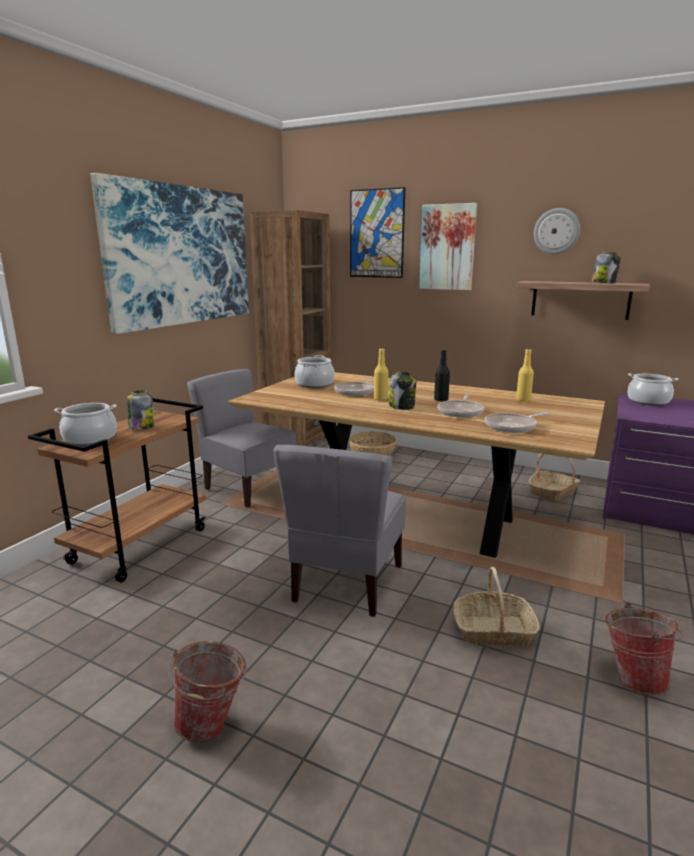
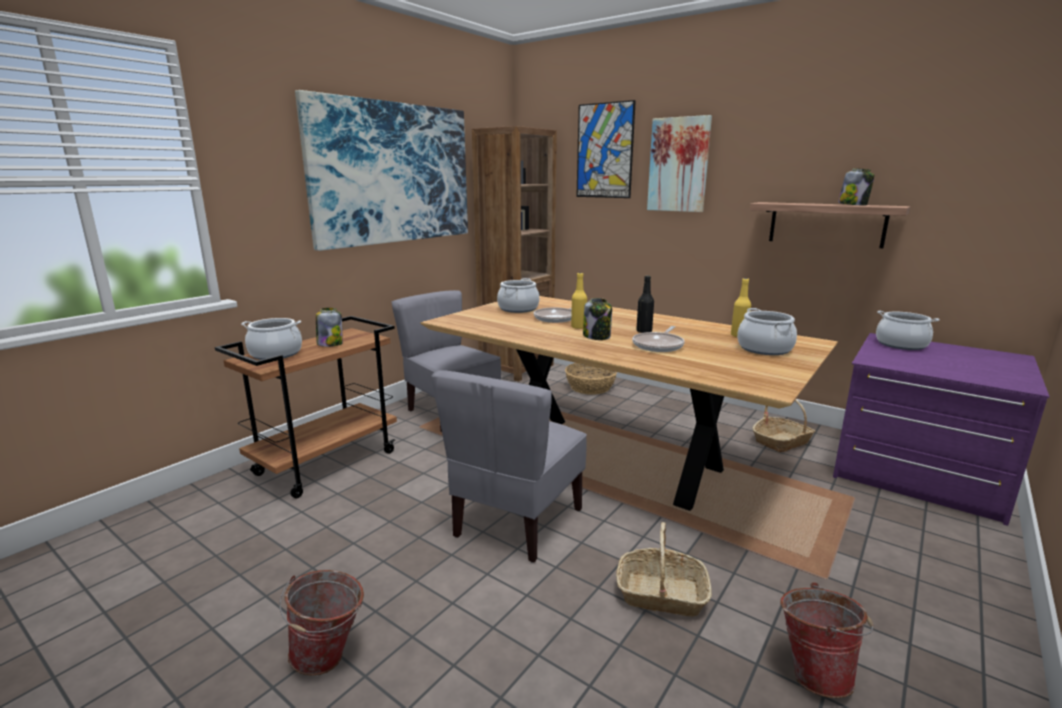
camera: 10 degrees right, 0 degrees up
(513, 426) = (709, 365): frying pan -> none
(550, 410) = (764, 349): none -> cooking pot
(556, 231) = (800, 145): wall clock -> none

